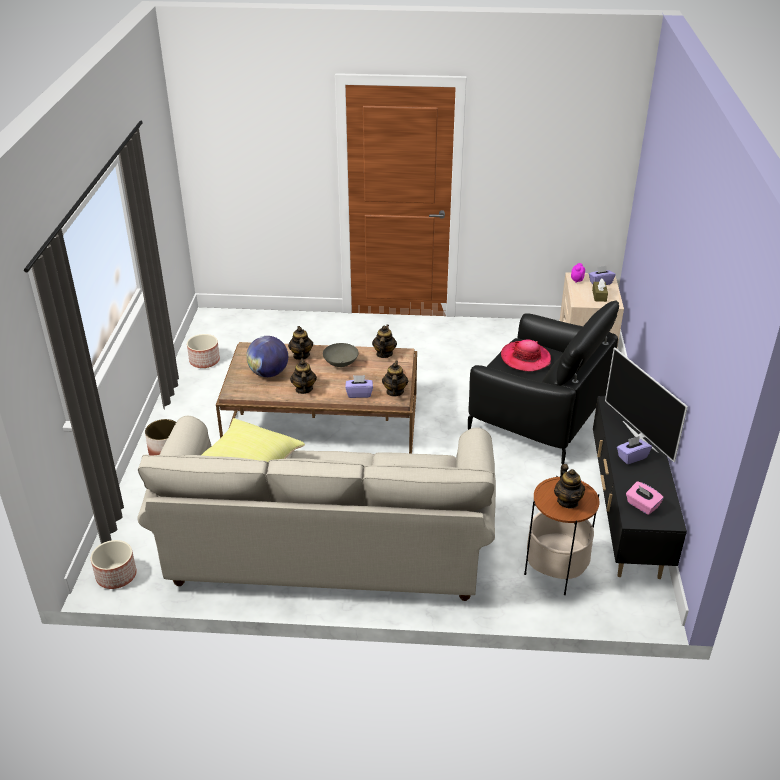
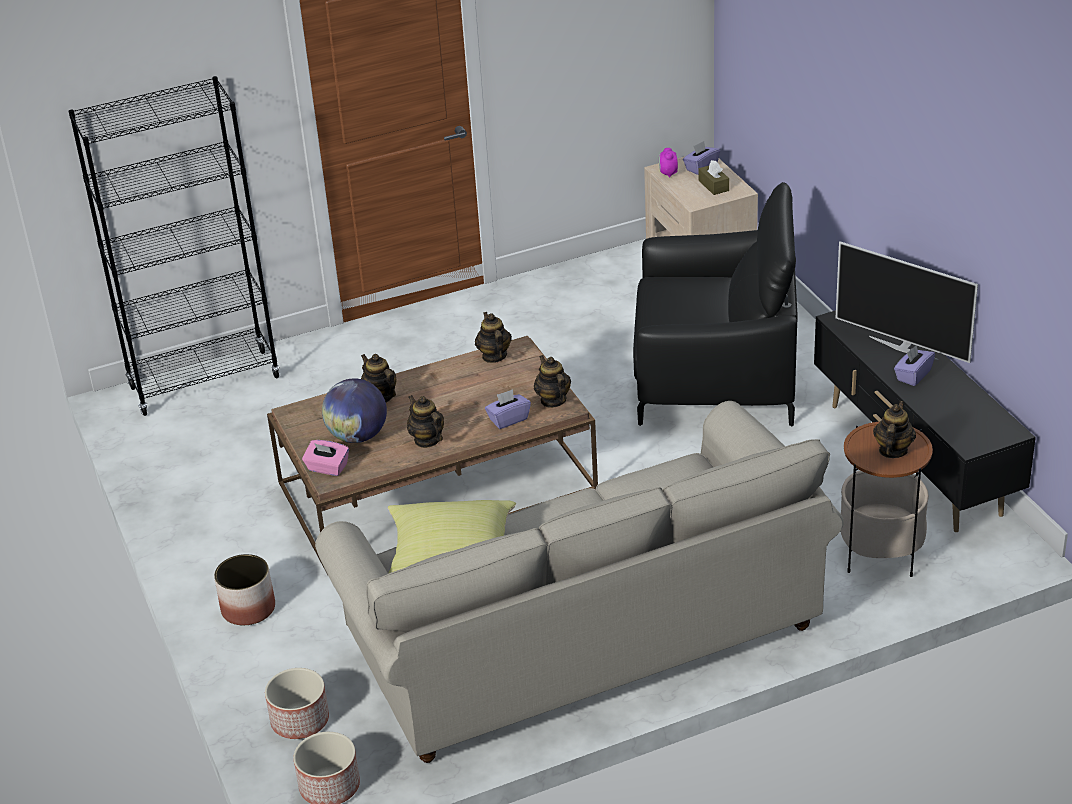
camera: 25 degrees left, 0 degrees up
(205, 361) = (184, 464): planter -> planter (301, 720)
(253, 321) = (205, 382): none -> black bookcase
(340, 364) = (446, 389): grey bowl -> none
(525, 358) = (683, 300): hat -> none
(568, 501) = (892, 450): teapot -> teapot turned 120 degrees counterclockwise
(642, 505) = (967, 427): pink tissue box -> pink tissue box (327, 468)

